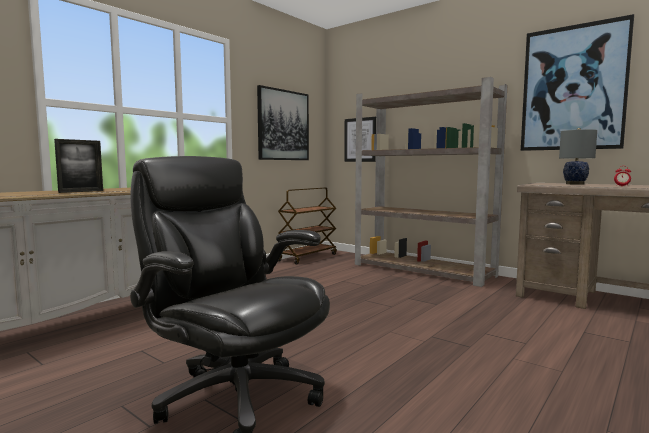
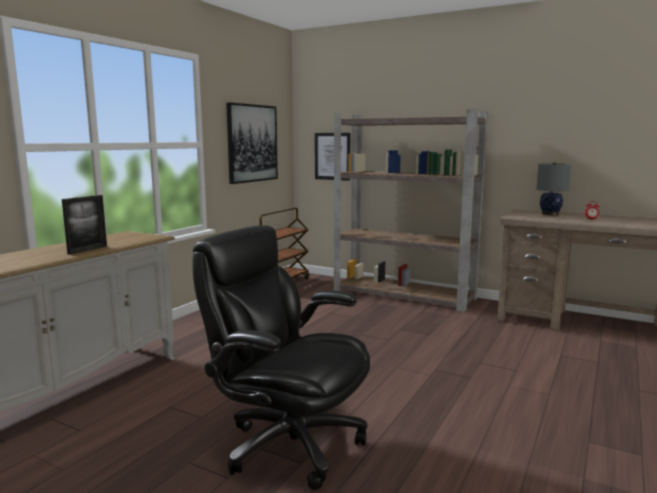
camera: 10 degrees left, 5 degrees up
(573, 88) = (549, 120): picture -> none

